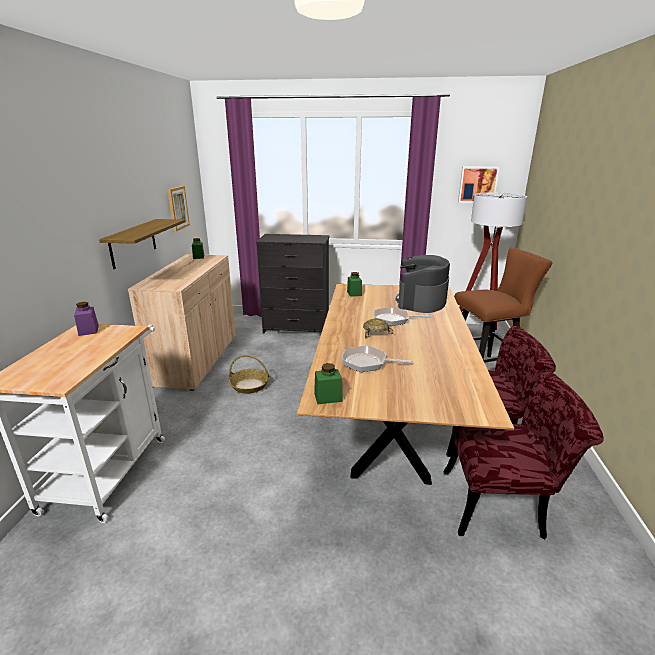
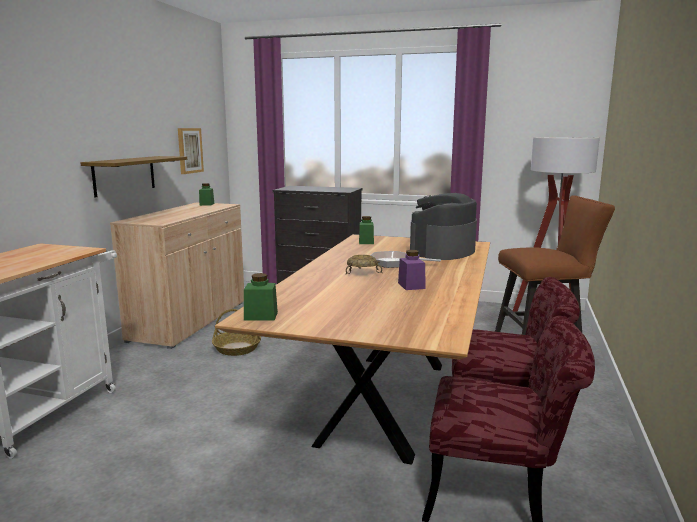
camera: 10 degrees right, 10 degrees down
(88, 330) = (43, 248): purple jar -> purple jar (411, 286)
(367, 363) = (332, 293): frying pan -> none
(477, 184) = (543, 128): picture -> none

